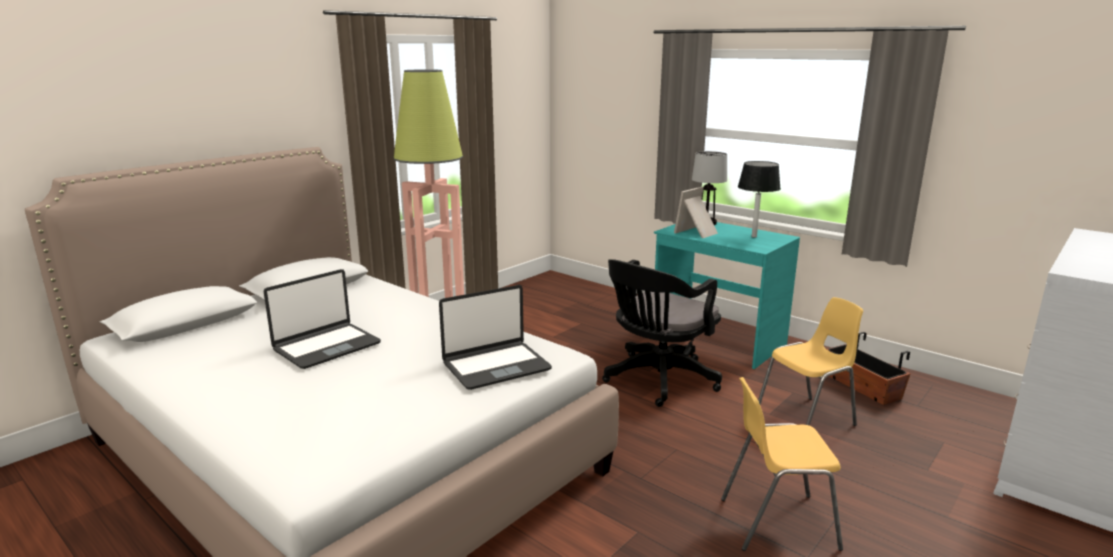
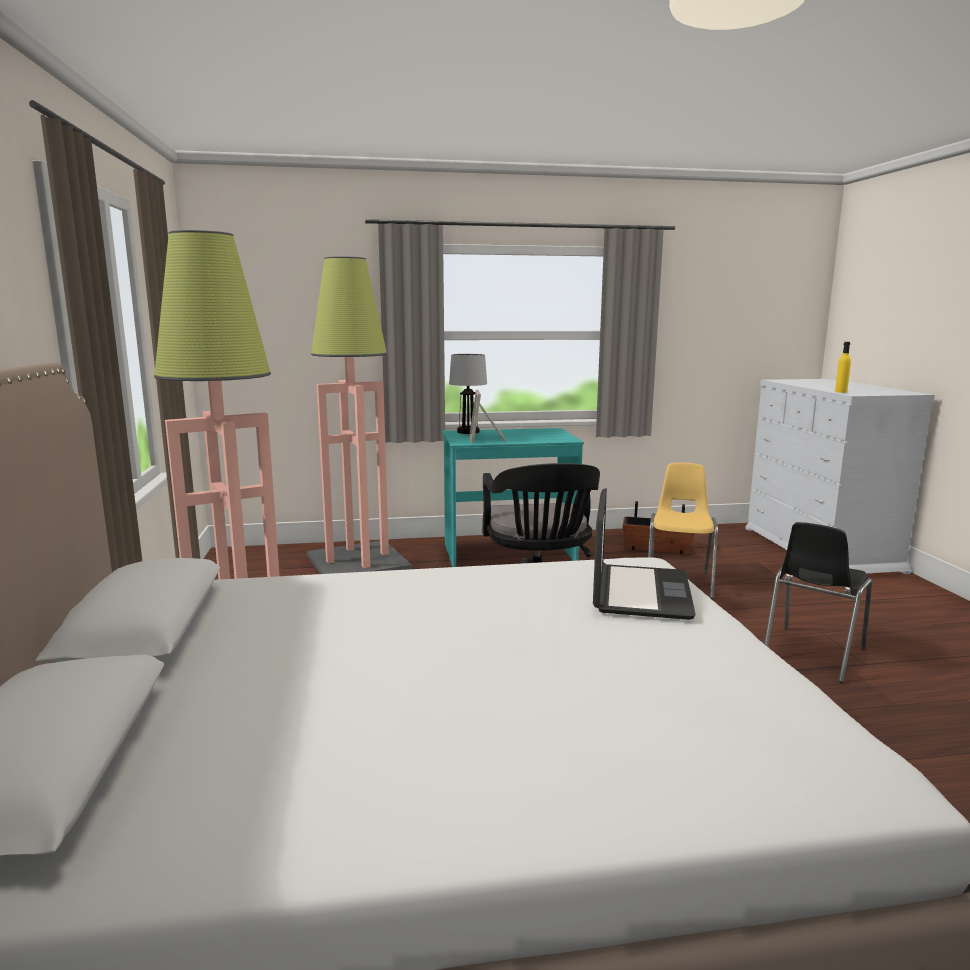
camera: 50 degrees left, 5 degrees down
(326, 346) = (425, 664): laptop -> none
(607, 308) = (358, 561): none -> floor lamp
(753, 236) = (535, 433): black table lamp -> none
(776, 522) = (811, 654): yellow chair -> black chair
(1071, 265) = (841, 392): none -> yellow bottle

